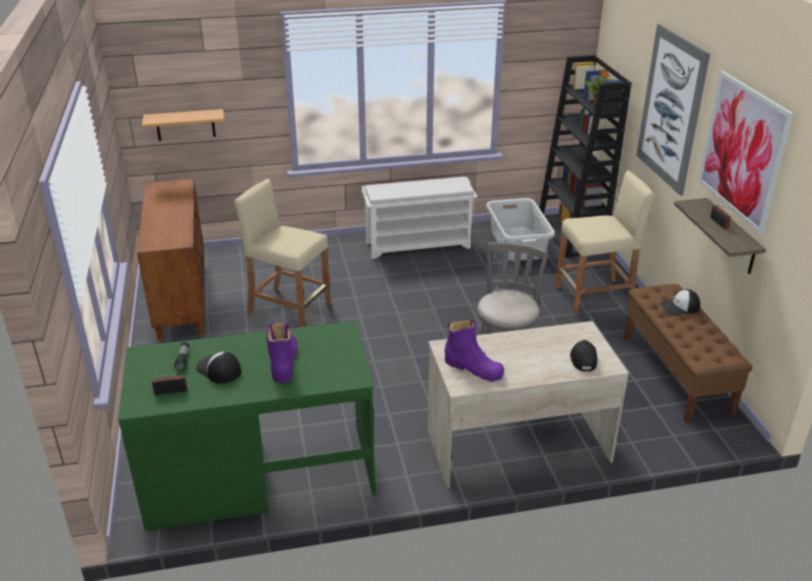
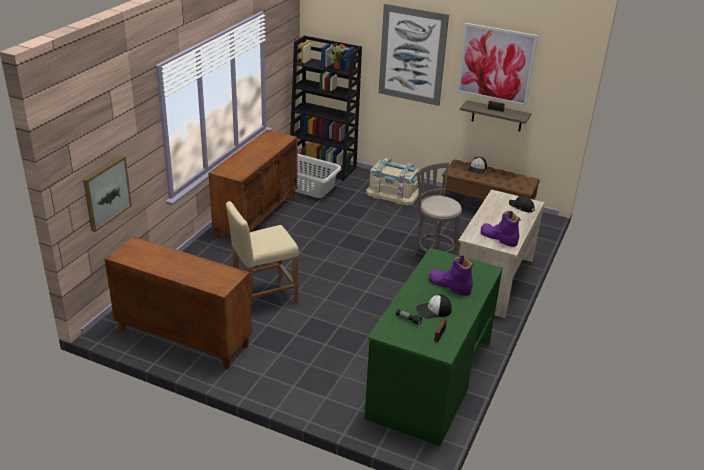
camera: 55 degrees left, 0 degrees up
(185, 125) = (106, 193): shelf -> picture
(419, 244) = (256, 217): white shoe rack -> brown cabinet
(473, 368) = (498, 238): purple boot -> purple boot turned 120 degrees counterclockwise
(595, 296) = (393, 193): beige stool -> beige storage box

